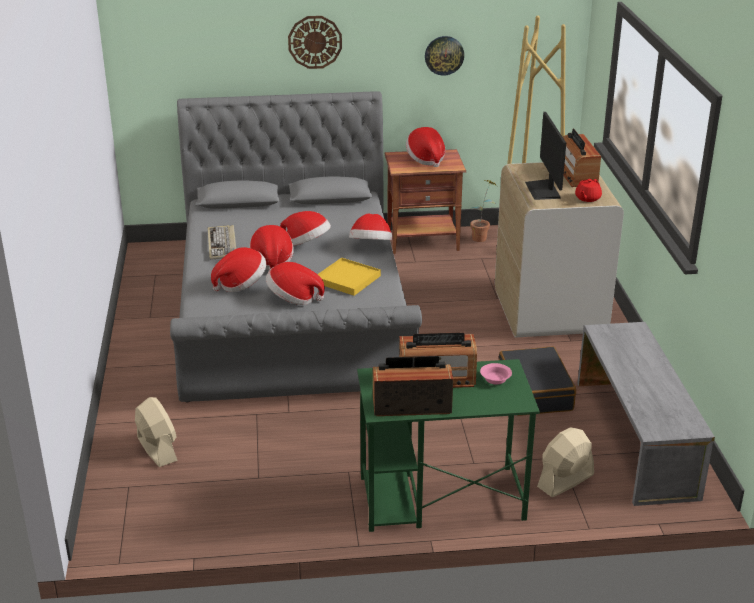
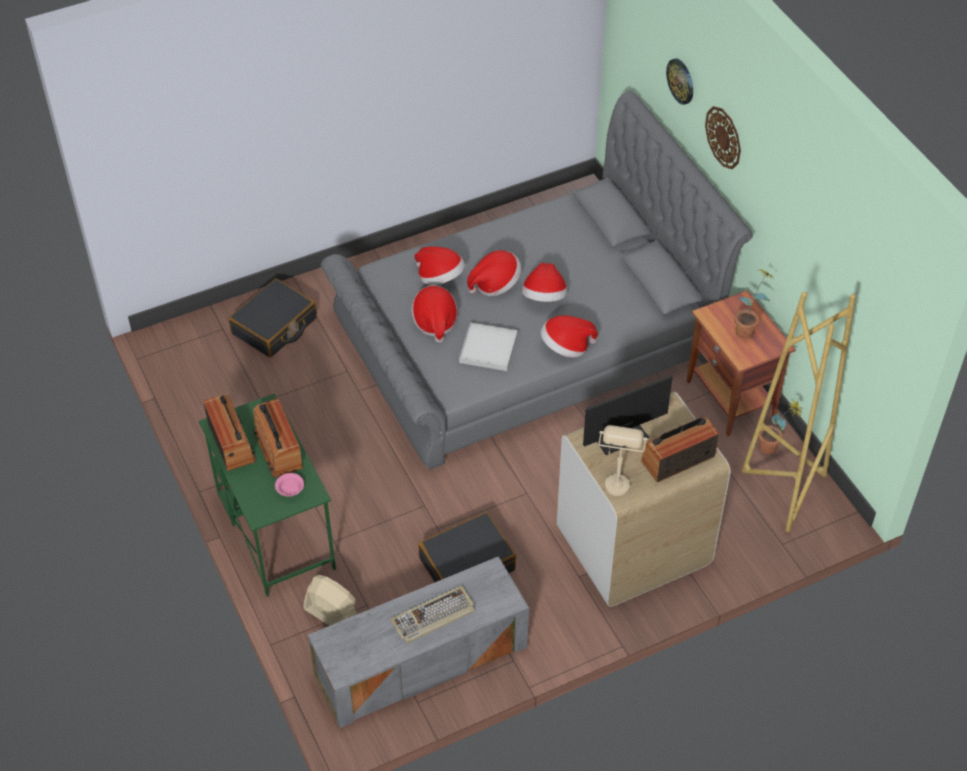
camera: 70 degrees right, 20 degrees up
(157, 449) = (274, 326): beige fan -> black suitcase
(222, 244) = (512, 239): keyboard -> keyboard (433, 617)
(347, 279) = (488, 349): yellow tray -> white tray
(426, 159) = (748, 329): hat -> potted plant
(444, 55) = (806, 251): wall clock -> wall clock (681, 81)
(587, 198) = (617, 478): red teapot -> beige table lamp

